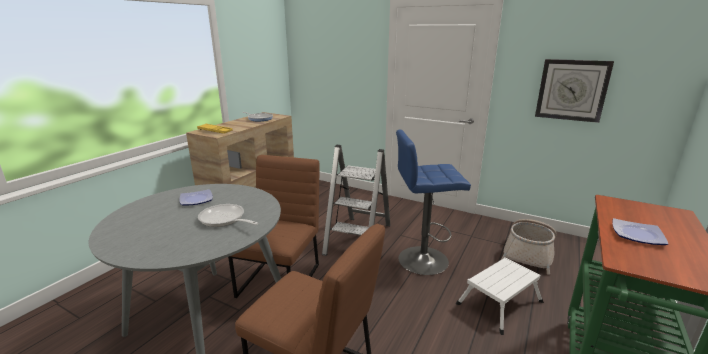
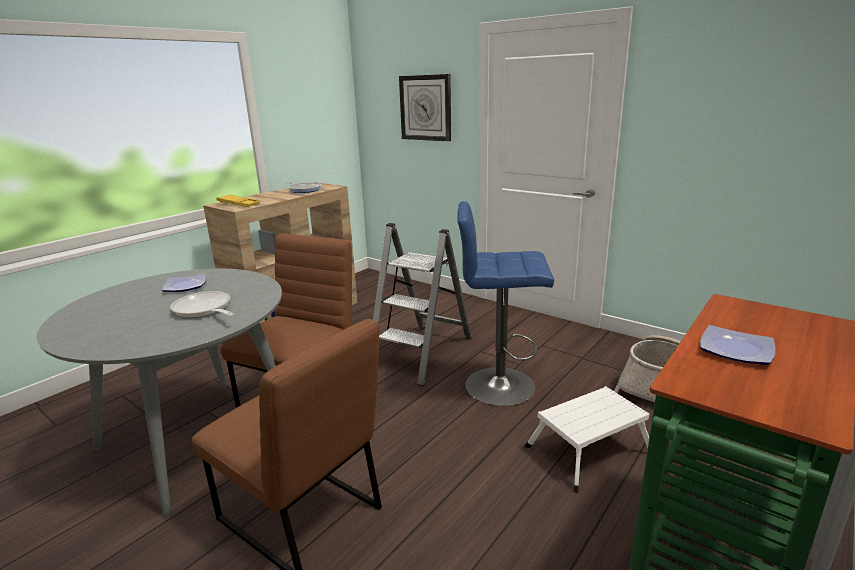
camera: 10 degrees right, 0 degrees up
(572, 90) = (734, 145): wall clock -> wall clock (426, 108)

